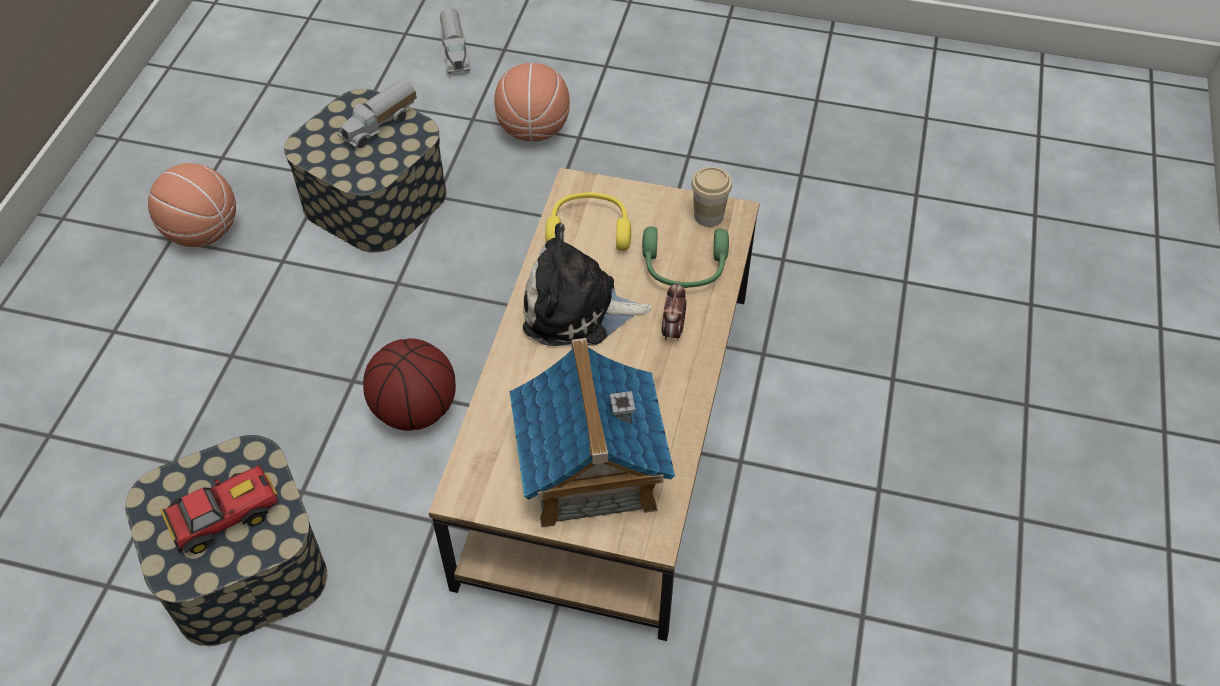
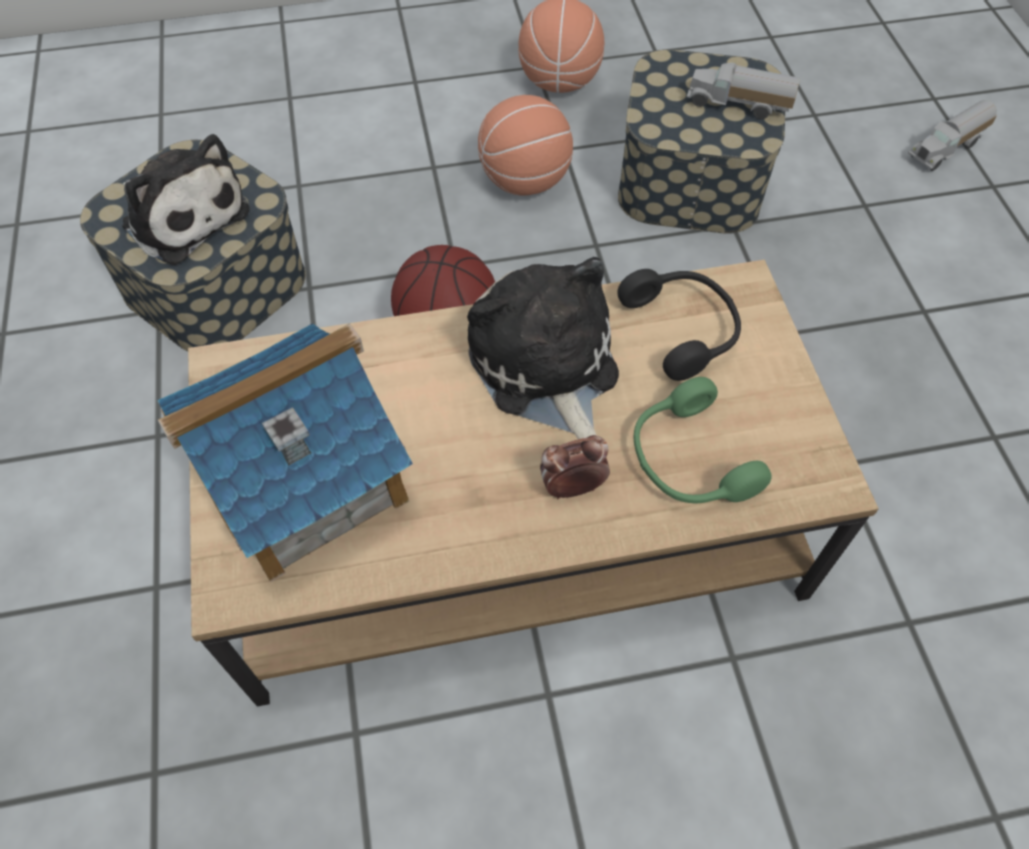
camera: 65 degrees right, 5 degrees up
(226, 516) = (183, 215): toy car -> plush toy
(533, 130) = (896, 265): basketball -> basketball (524, 181)
(589, 229) = (683, 329): yellow headphones -> black headphones
(708, 216) = (803, 453): cup -> none

